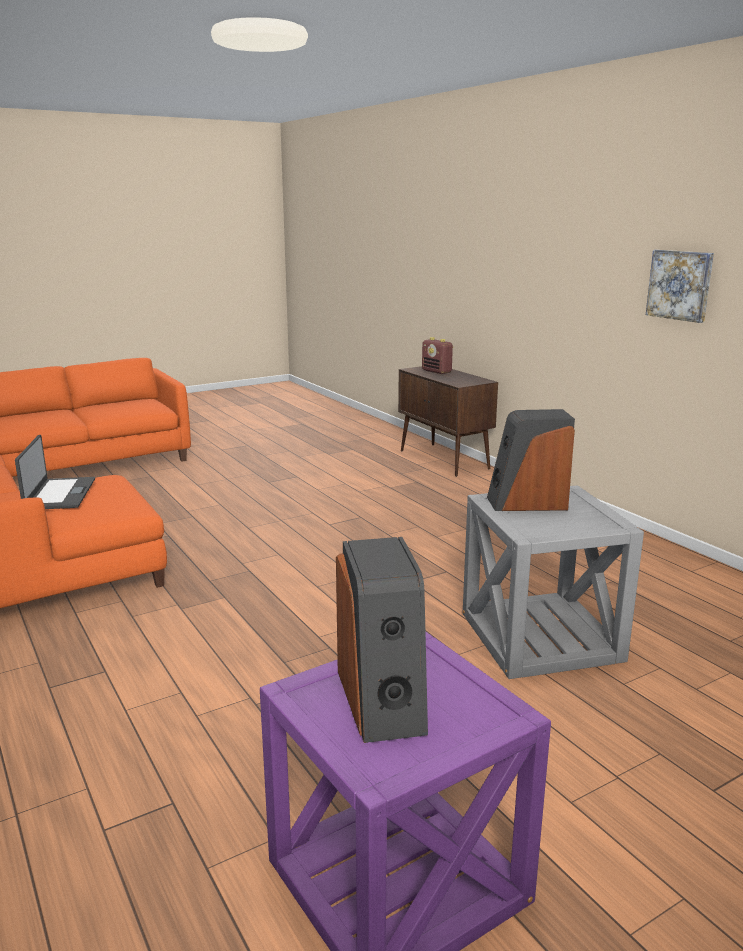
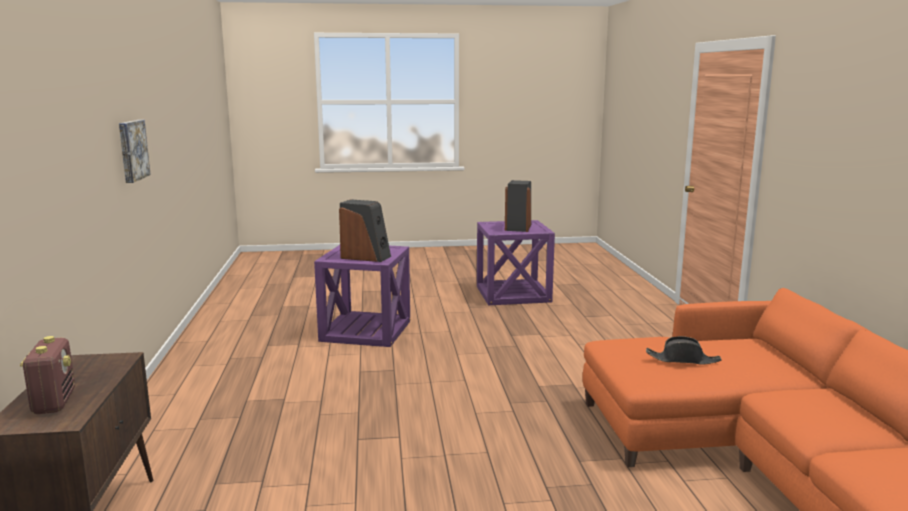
camera: 155 degrees left, 5 degrees down
(59, 494) = (683, 360): laptop -> black hat
(540, 636) = (366, 331): grey side table -> purple side table

